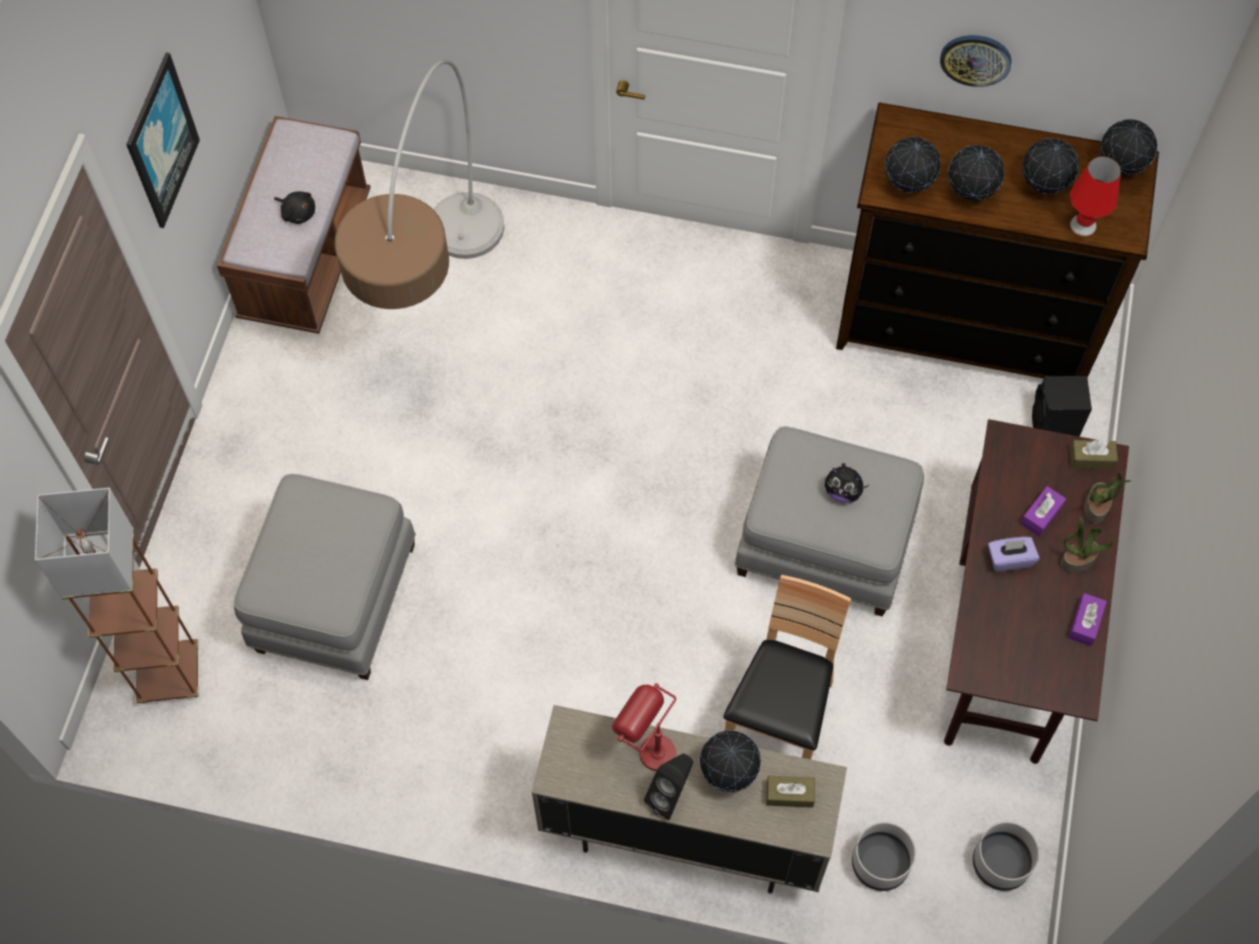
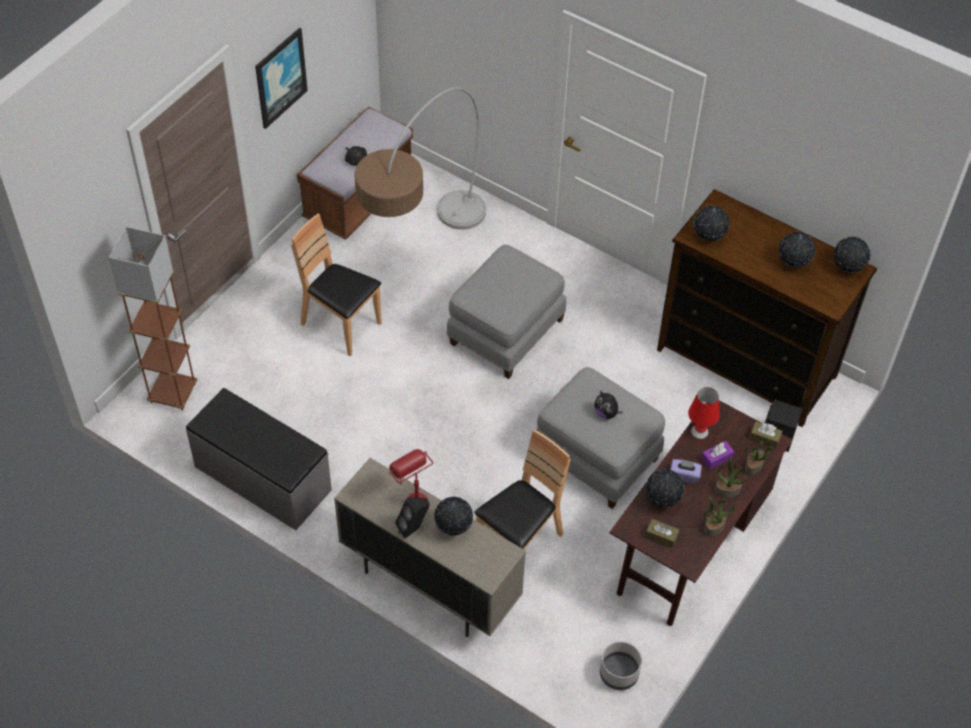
camera: 20 degrees right, 10 degrees down
(333, 597) = (286, 384): grey ottoman -> grey ottoman (505, 330)
(367, 762) = (262, 479): none -> grey bench
(372, 472) = (341, 325): none -> brown chair
(789, 794) = (484, 553): brown tissue box -> brown tissue box (661, 536)
(880, 864) = (542, 646): grey planter -> none
(970, 194) = (744, 254): globe -> globe (662, 501)
(975, 59) = (772, 173): wall clock -> none
(1083, 225) = (807, 293): red table lamp -> red table lamp (699, 432)
(1085, 623) = (714, 526): purple tissue box -> potted plant

